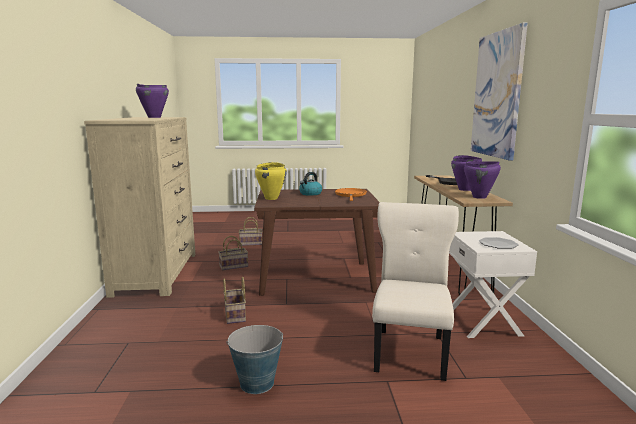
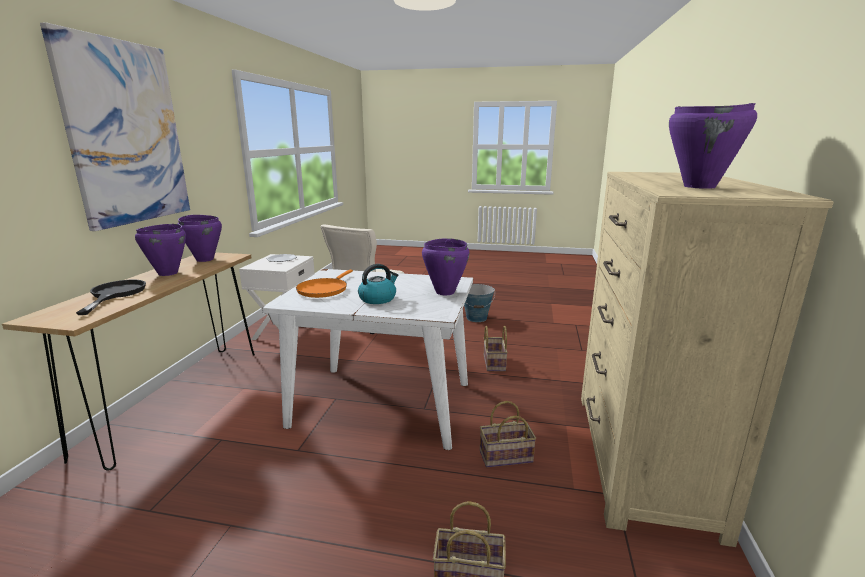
camera: 165 degrees left, 5 degrees up
(271, 198) = (444, 292): yellow cooking pot -> purple cooking pot
(317, 278) = (381, 404): brown dining table -> white dining table

